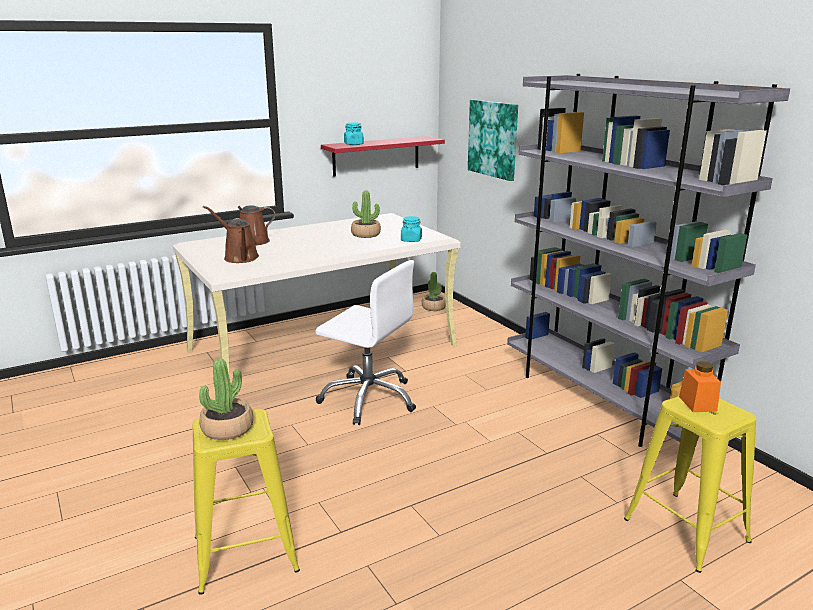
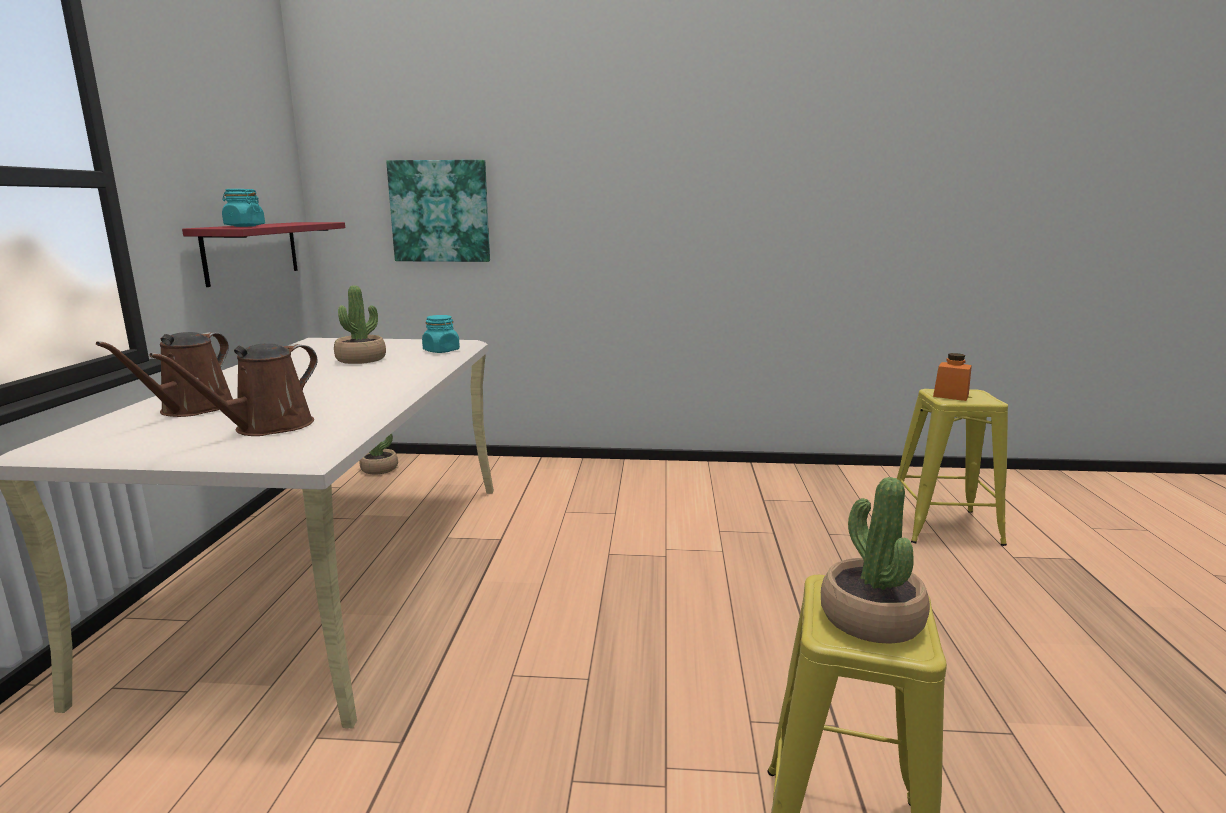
camera: 55 degrees left, 5 degrees down
(242, 259) = (267, 427): brown watering can -> brown watering can turned 105 degrees clockwise
(369, 399) = (531, 587): white office chair -> none
(601, 400) = (708, 475): grey bookcase -> none

